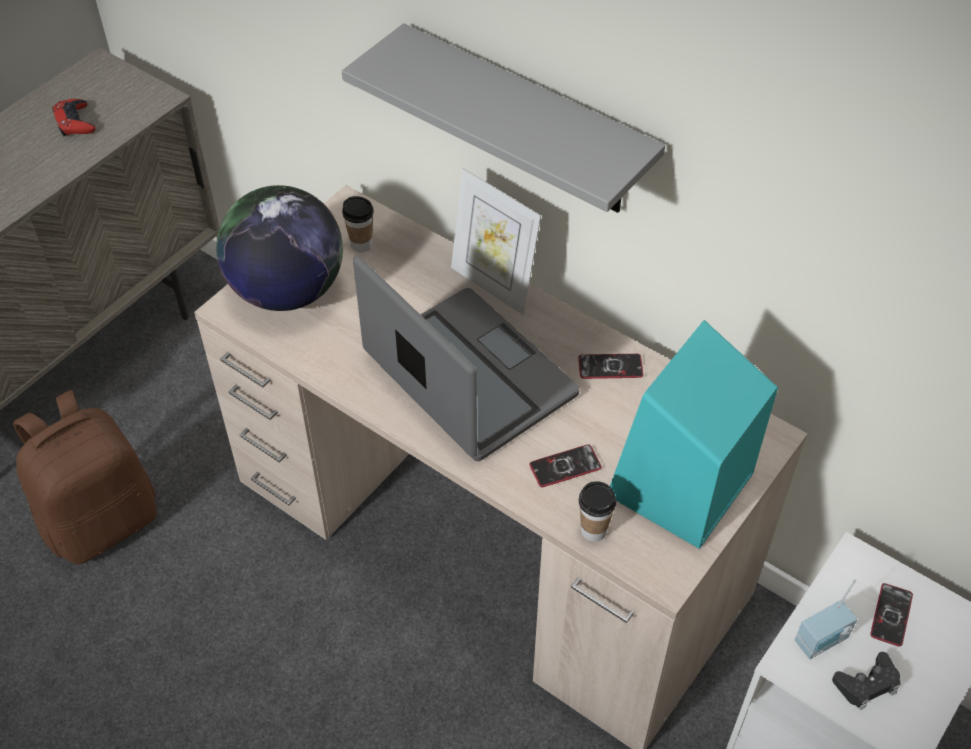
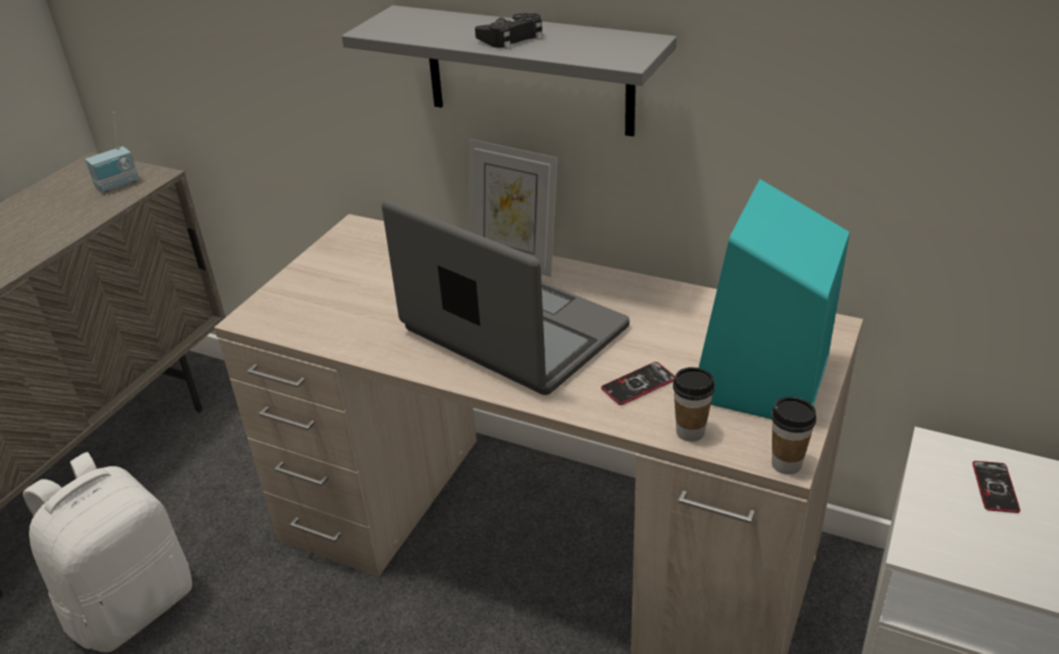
camera: 10 degrees left, 15 degrees down
(75, 122) = (71, 203): red game controller -> none
(102, 520) = (132, 605): brown backpack -> white backpack
(287, 291) = (308, 296): globe -> none
(361, 244) = (375, 251): cup -> cup (786, 464)
(610, 367) = (651, 301): phone -> none
(822, 641) = (941, 524): radio -> radio (118, 185)
(867, 684) = (1005, 554): black game controller -> black game controller (512, 38)

